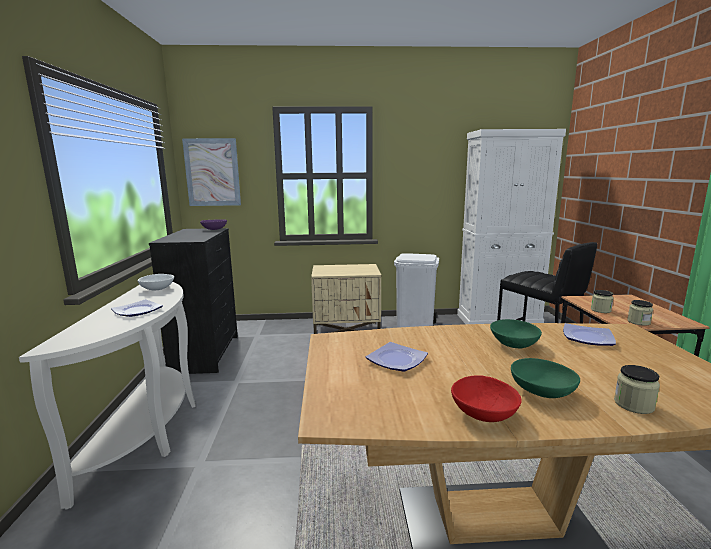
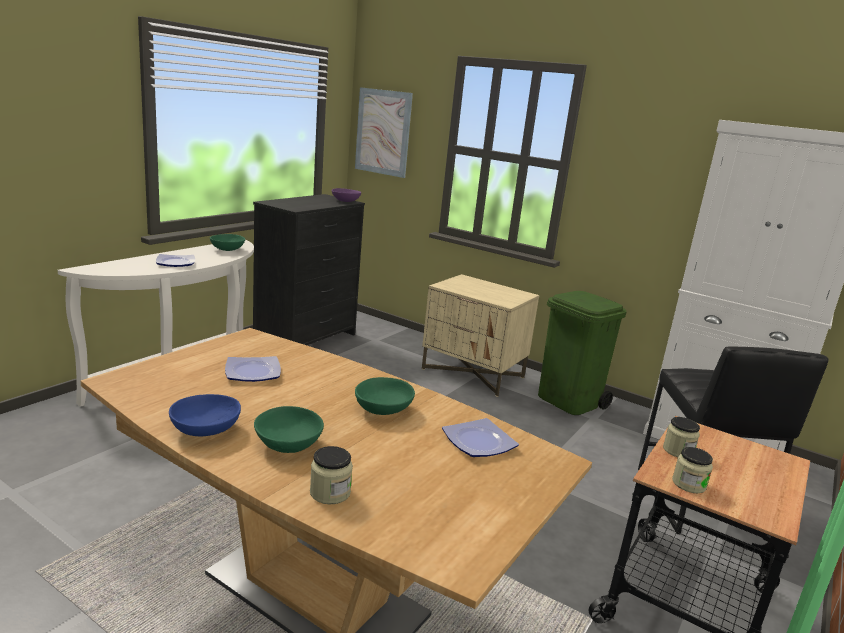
camera: 35 degrees right, 5 degrees up
(157, 289) = (227, 250): white bowl -> green bowl
(415, 326) = (569, 401): white trash can -> green trash can
(483, 414) = (205, 430): red bowl -> blue bowl

